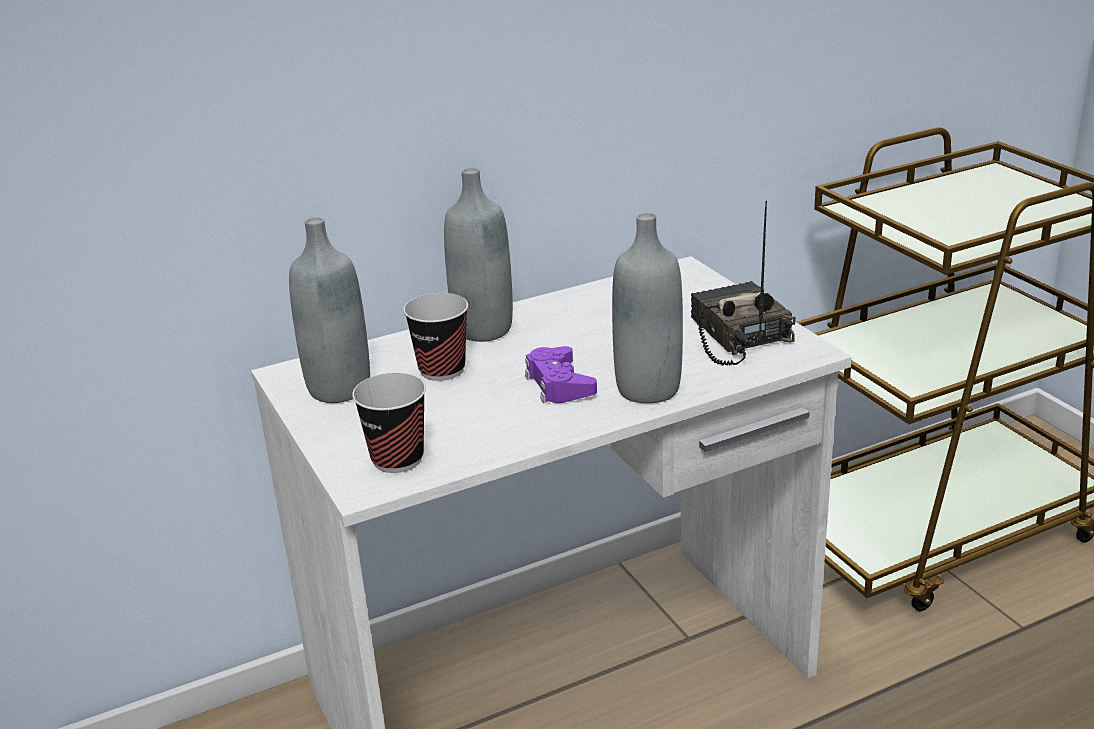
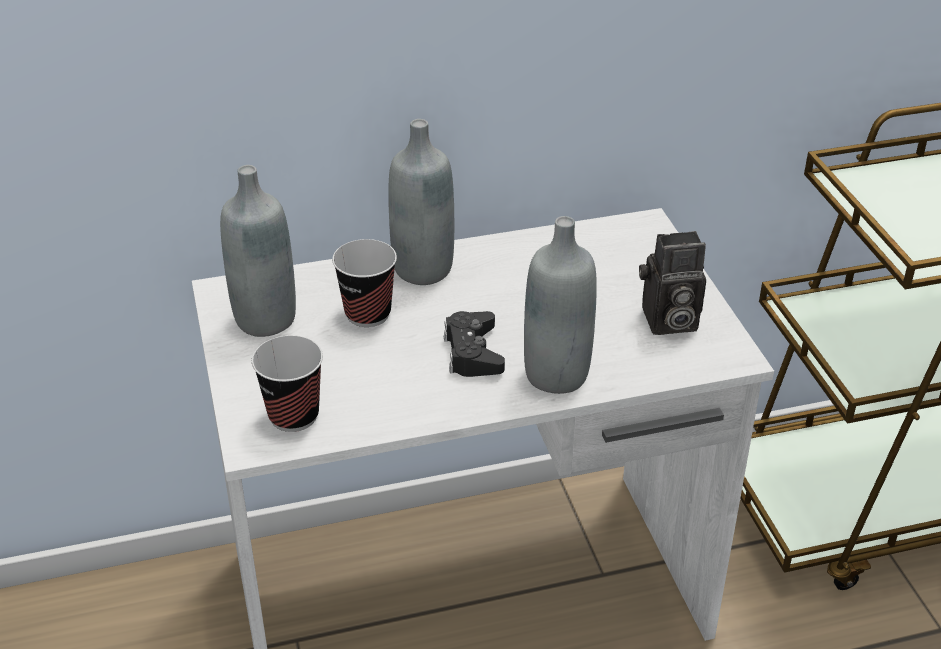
camera: 10 degrees right, 10 degrees up
(559, 384) = (473, 352): purple game controller -> black game controller
(735, 335) = (667, 322): radio -> camera

